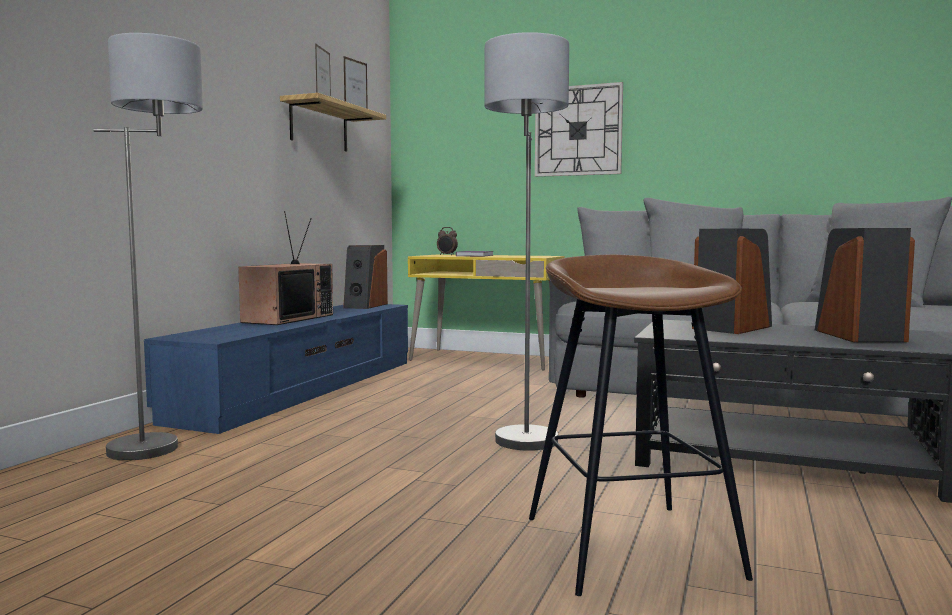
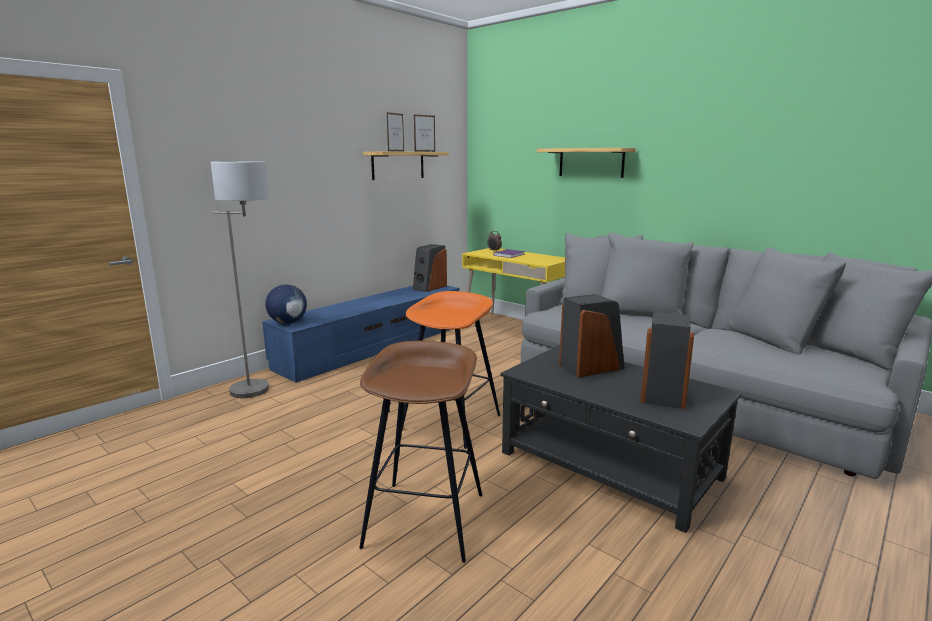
camera: 20 degrees right, 10 degrees up
(194, 337) = (287, 323): none -> globe
(288, 318) = (363, 302): television -> none
(525, 446) = (452, 422): grey floor lamp -> orange stool
(578, 131) = (591, 162): wall clock -> shelf

